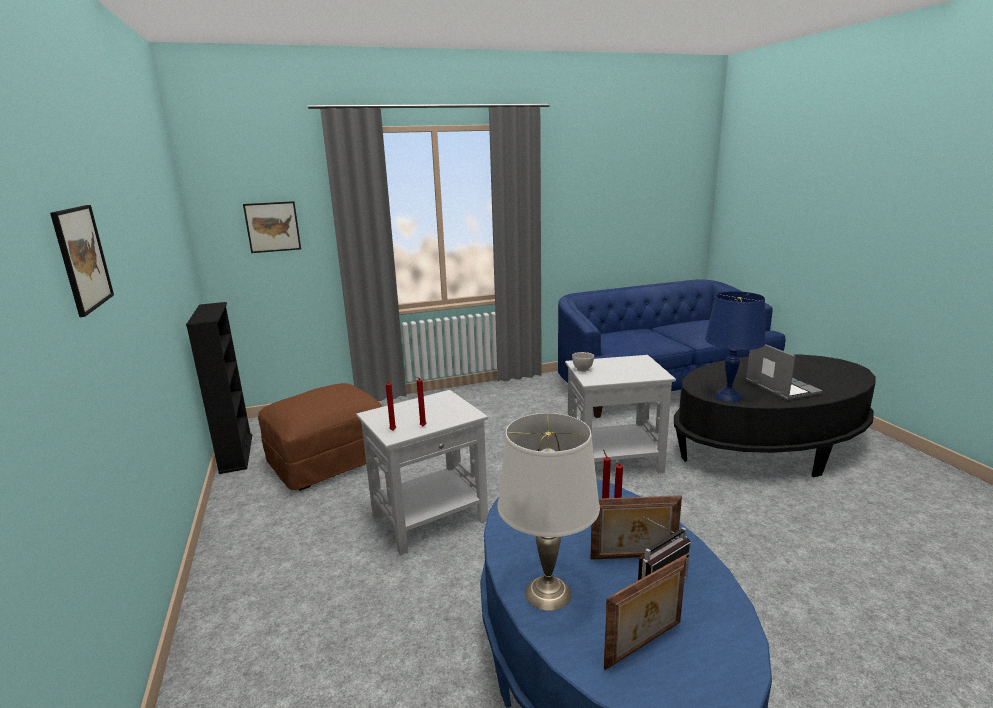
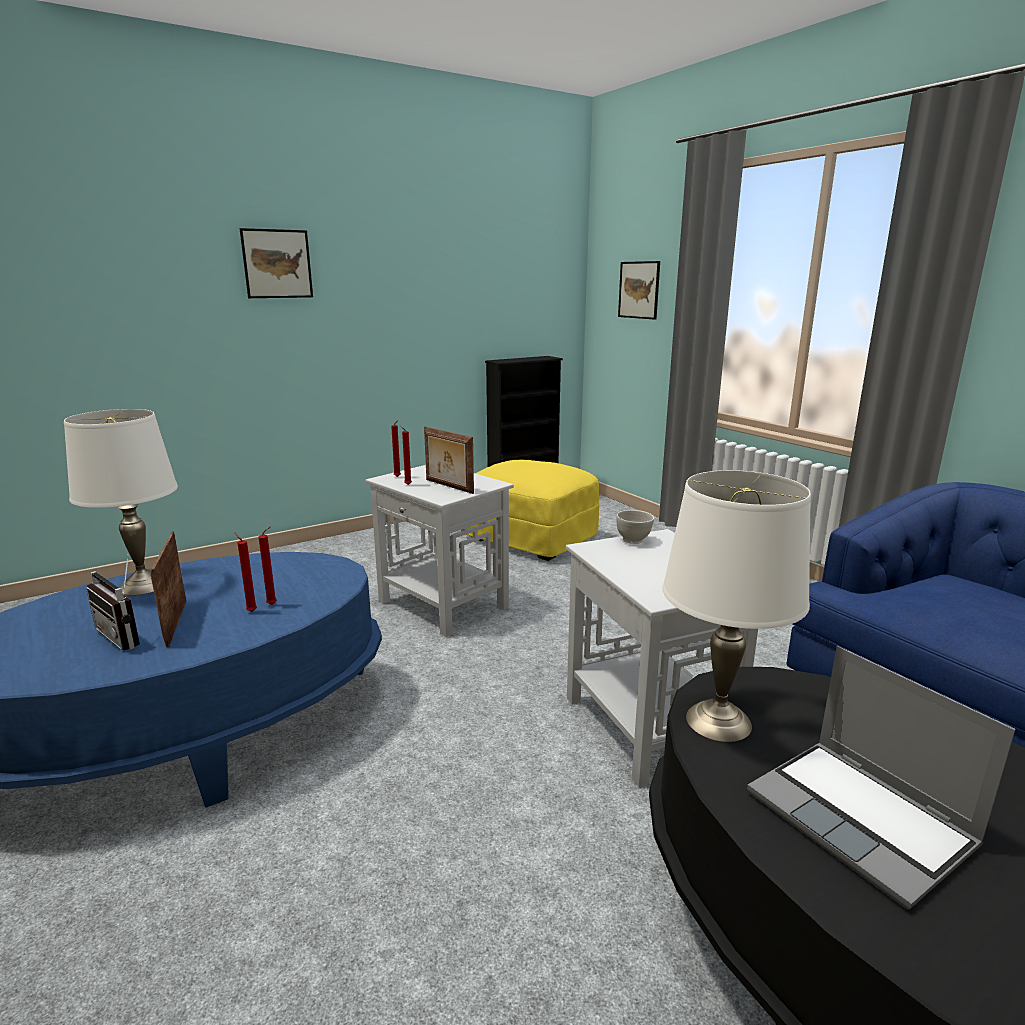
camera: 75 degrees right, 0 degrees up
(328, 460) = (532, 538): brown ottoman -> yellow ottoman
(645, 645) = (42, 629): picture frame -> picture frame (448, 486)
(728, 396) = (718, 720): blue table lamp -> white table lamp
(780, 387) = (862, 820): laptop -> laptop turned 90 degrees clockwise

